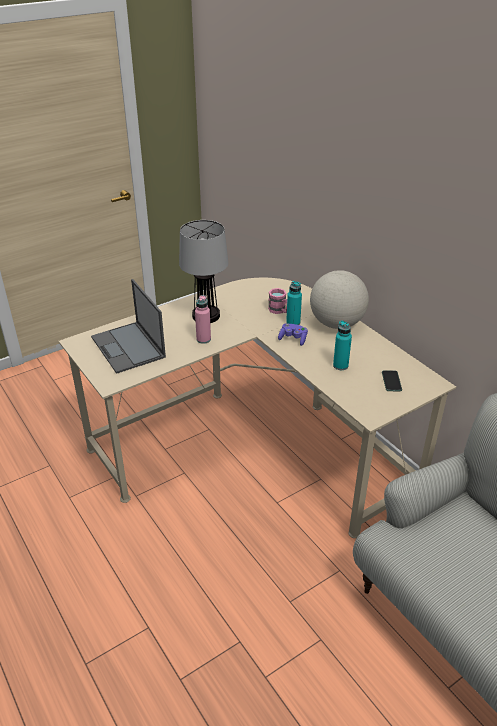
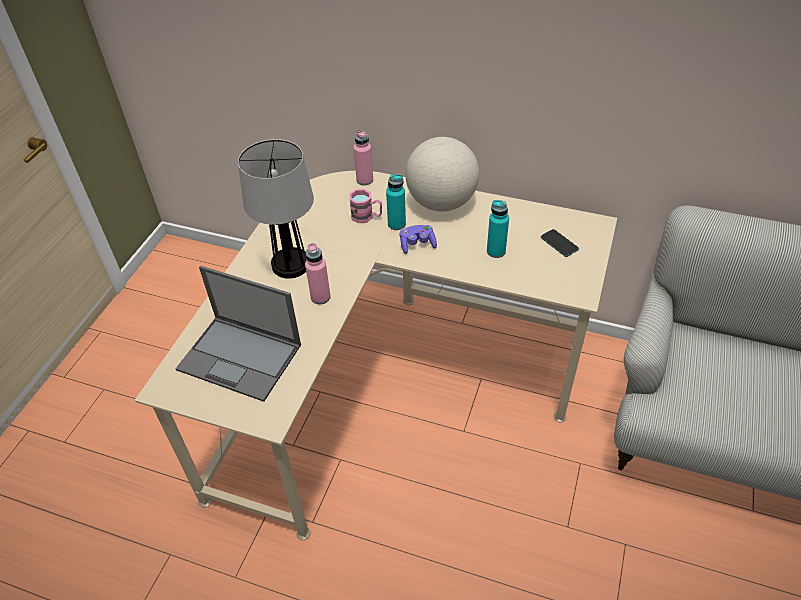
camera: 35 degrees left, 10 degrees up
(301, 291) = (364, 180): none -> pink bottle

